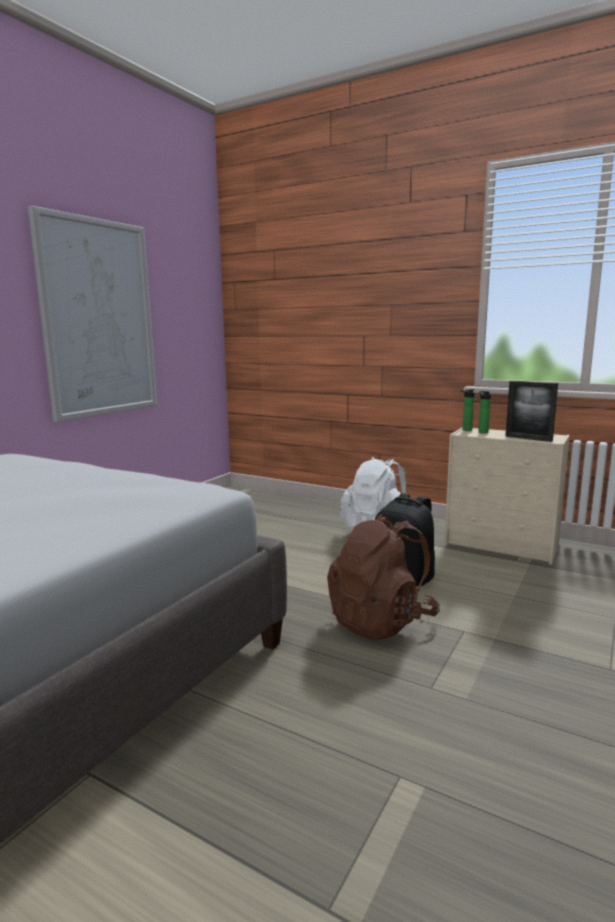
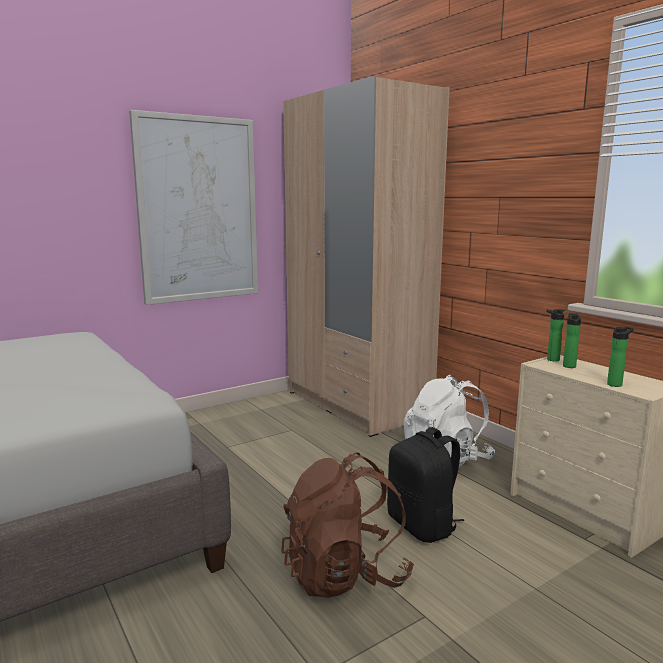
camera: 25 degrees right, 0 degrees up
(263, 504) = (357, 404): none -> beige wardrobe
(528, 438) = (616, 384): picture frame -> bottle

